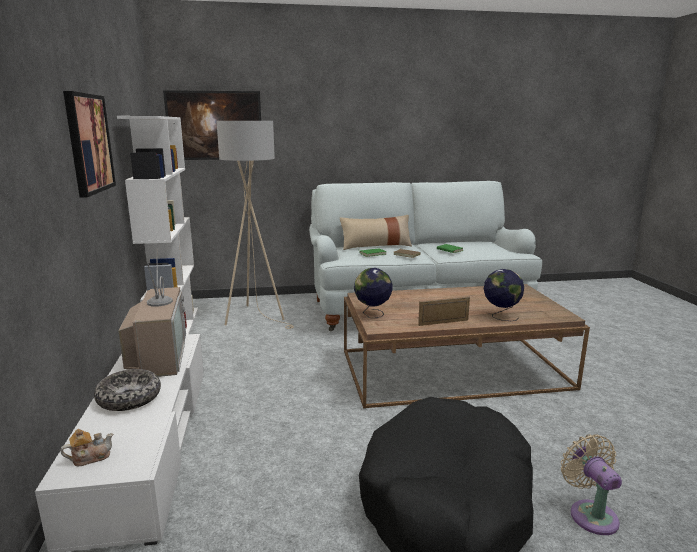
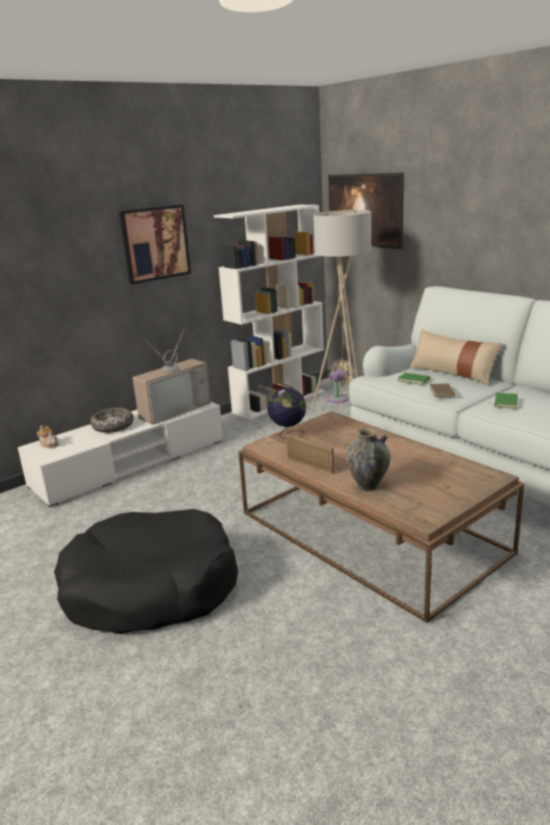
camera: 60 degrees right, 5 degrees up
(501, 316) = (368, 486): globe -> vase
(590, 513) = (184, 665): beige fan -> beige fan (339, 398)

